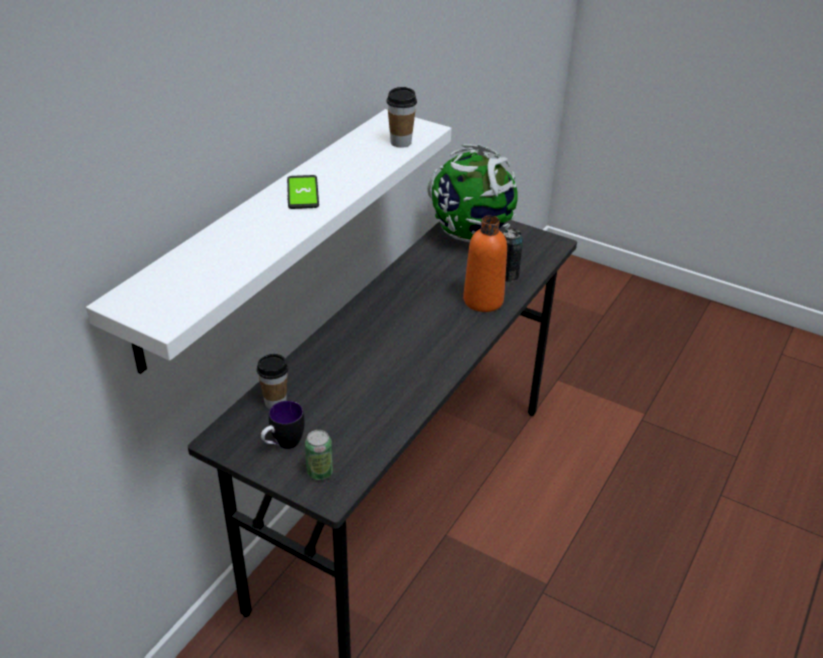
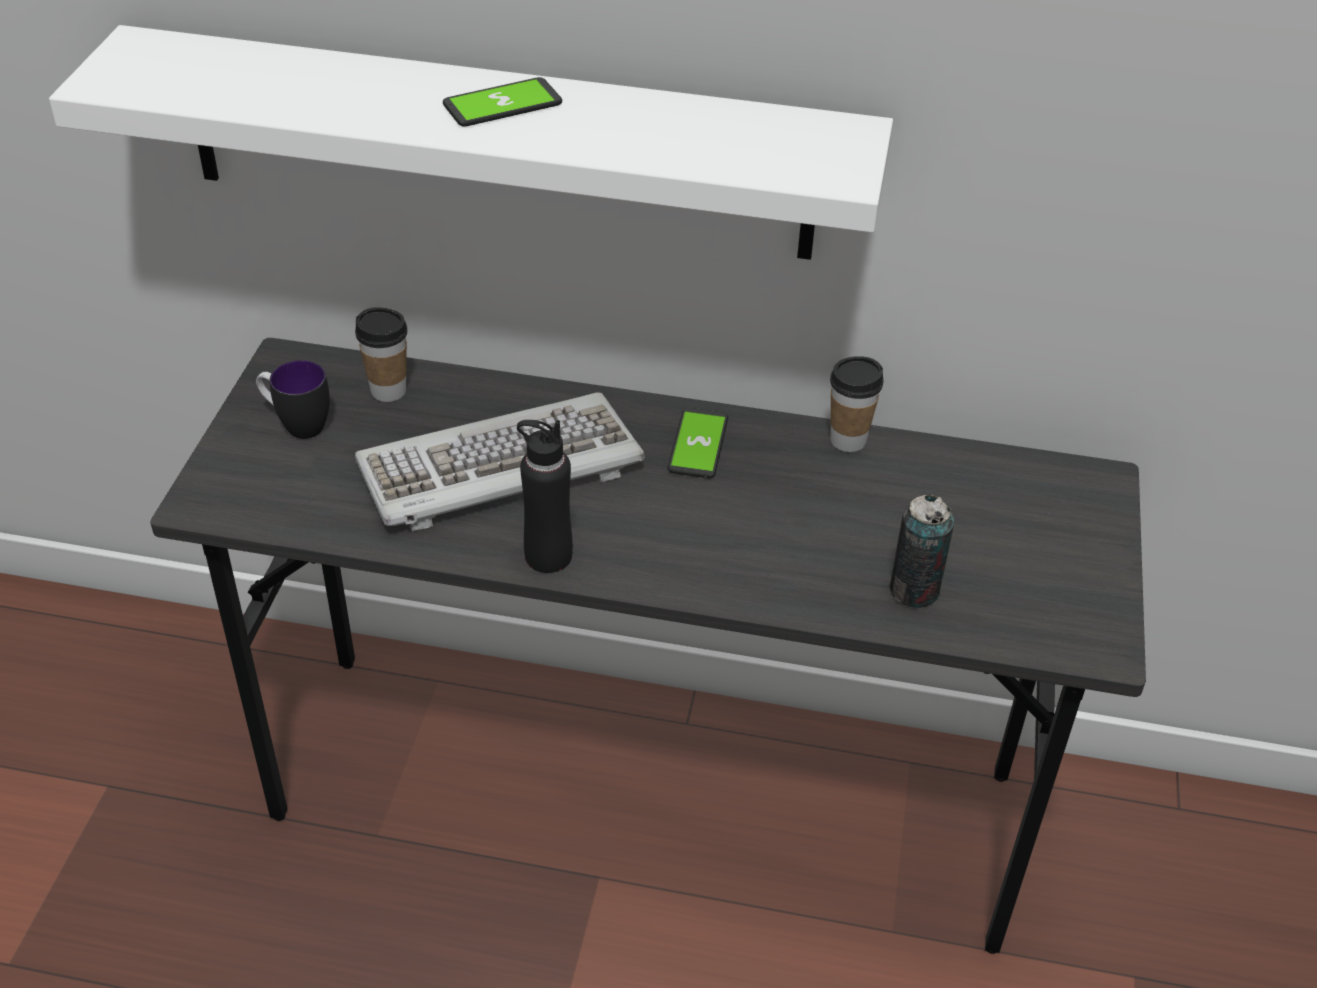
camera: 70 degrees right, 5 degrees up
(320, 472) = (248, 478): can -> none
(366, 374) = (500, 469): none -> keyboard
(384, 308) = (698, 444): none -> phone
(401, 142) = (758, 159): cup -> cup (848, 440)
(439, 372) = (548, 556): none -> black bottle
(470, 234) = (1028, 505): globe -> none
(483, 300) = (802, 570): orange bottle -> none

